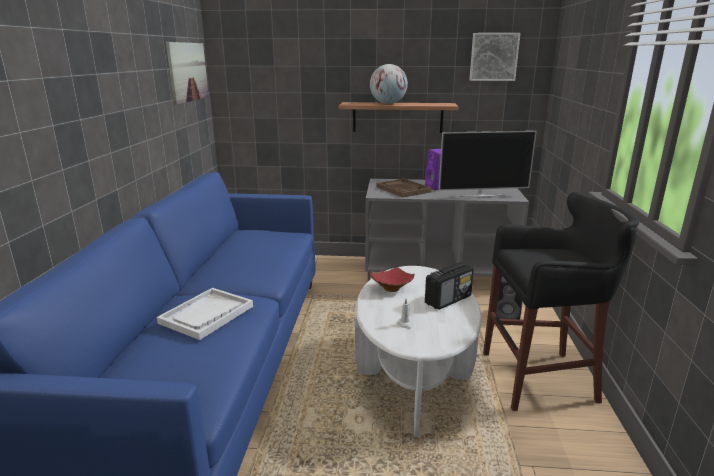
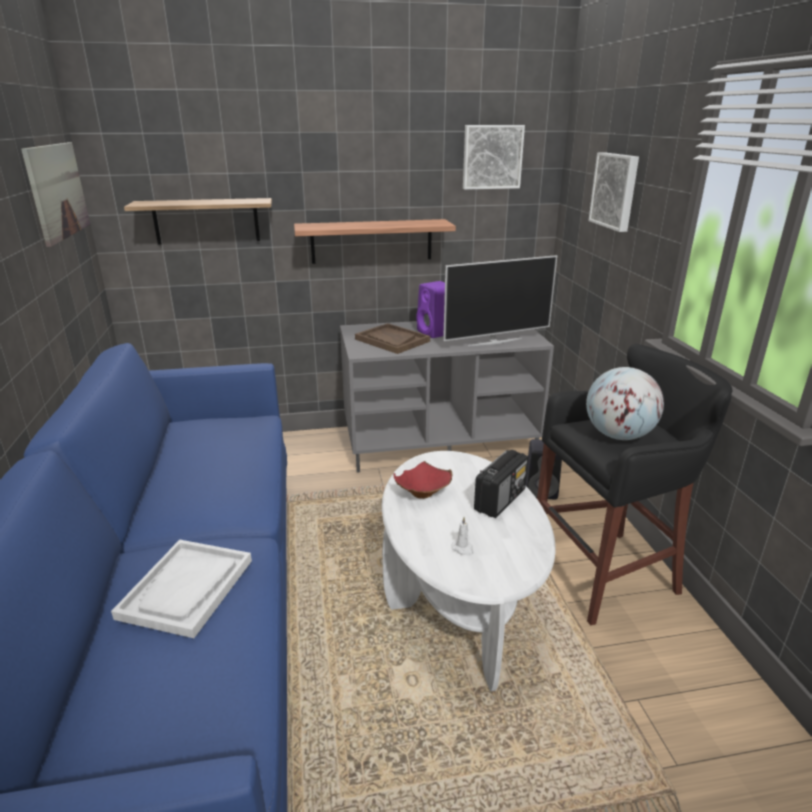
camera: 15 degrees left, 5 degrees up
(283, 98) = (206, 221): none -> shelf
(388, 103) = (360, 224): globe -> globe (618, 435)
(581, 78) = (615, 191): none -> picture

